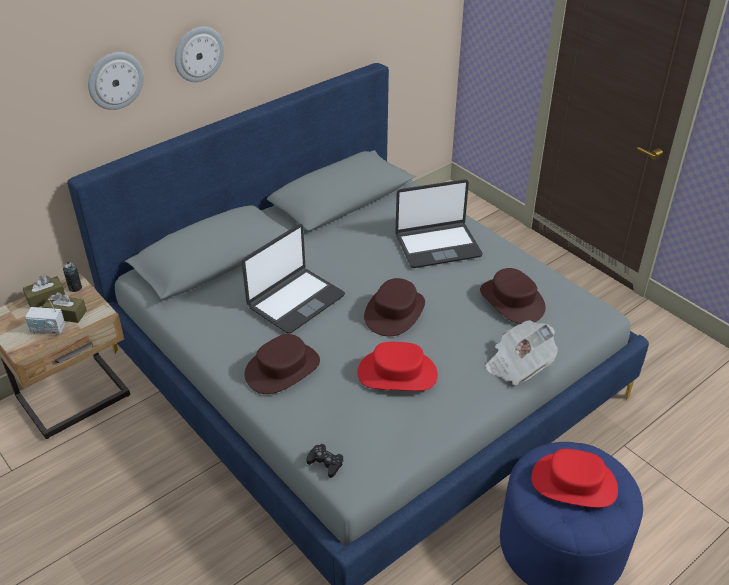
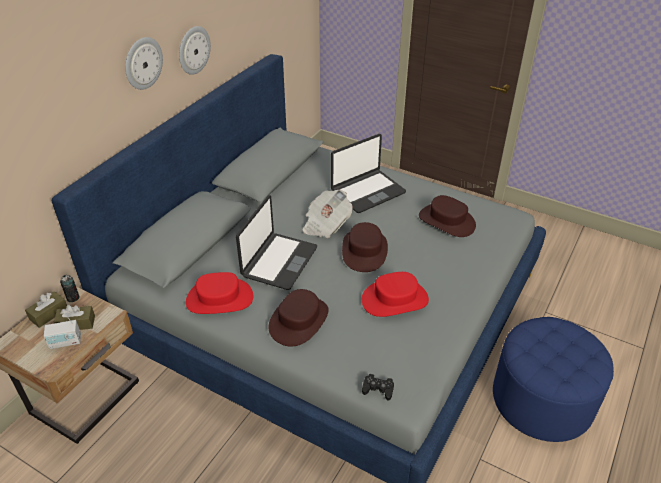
camera: 20 degrees left, 0 degrees up
(115, 80) = (79, 97): wall clock -> wall clock (193, 50)
(518, 365) = (479, 269): newspaper -> newspaper (326, 224)
(574, 483) = (556, 349): red hat -> red hat (219, 299)

